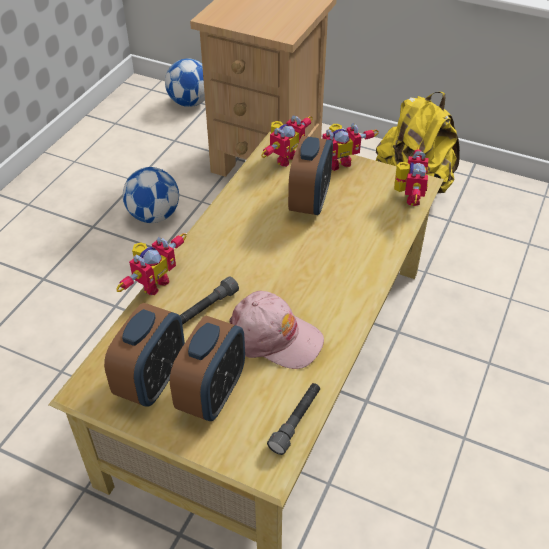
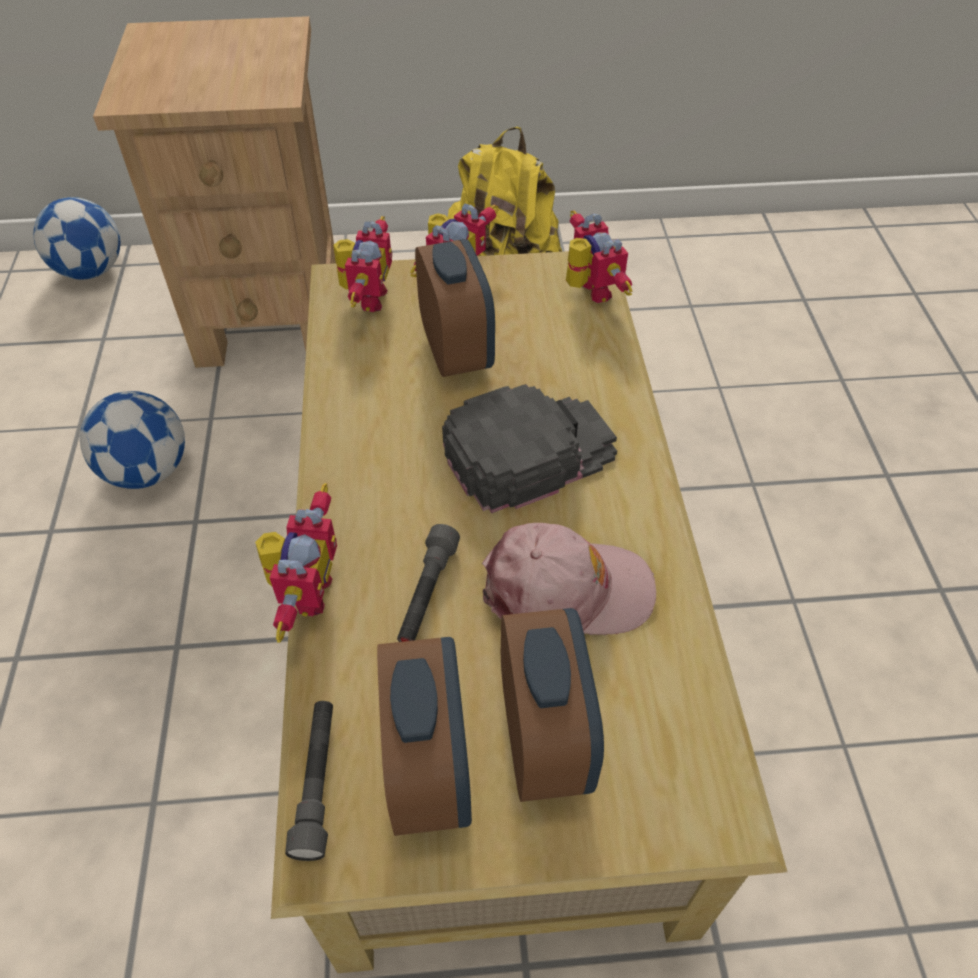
camera: 30 degrees left, 5 degrees up
(296, 422) = (702, 715): grey flashlight -> grey flashlight (317, 783)
(308, 265) = (529, 451): none -> black cap

